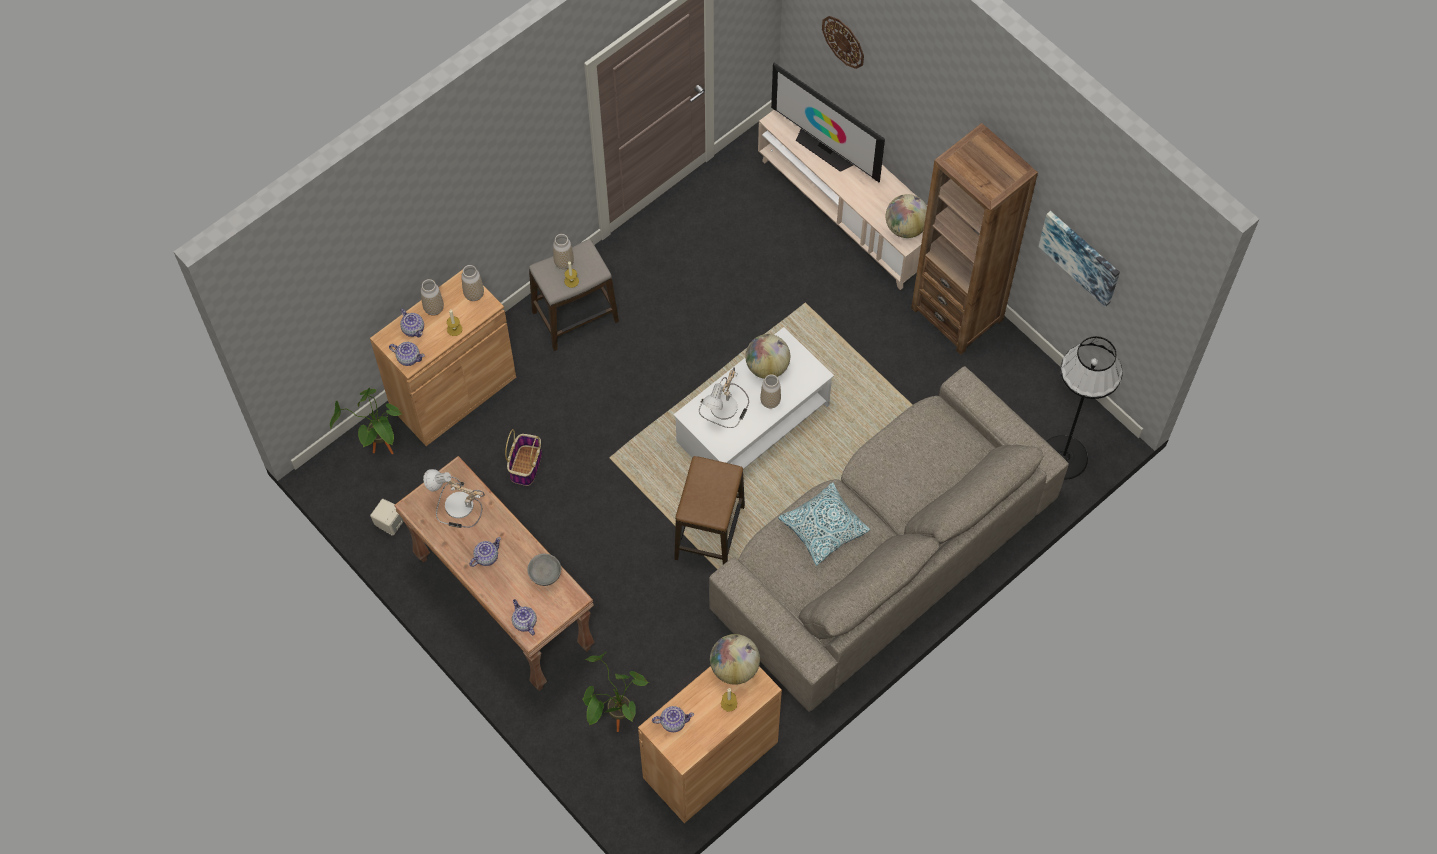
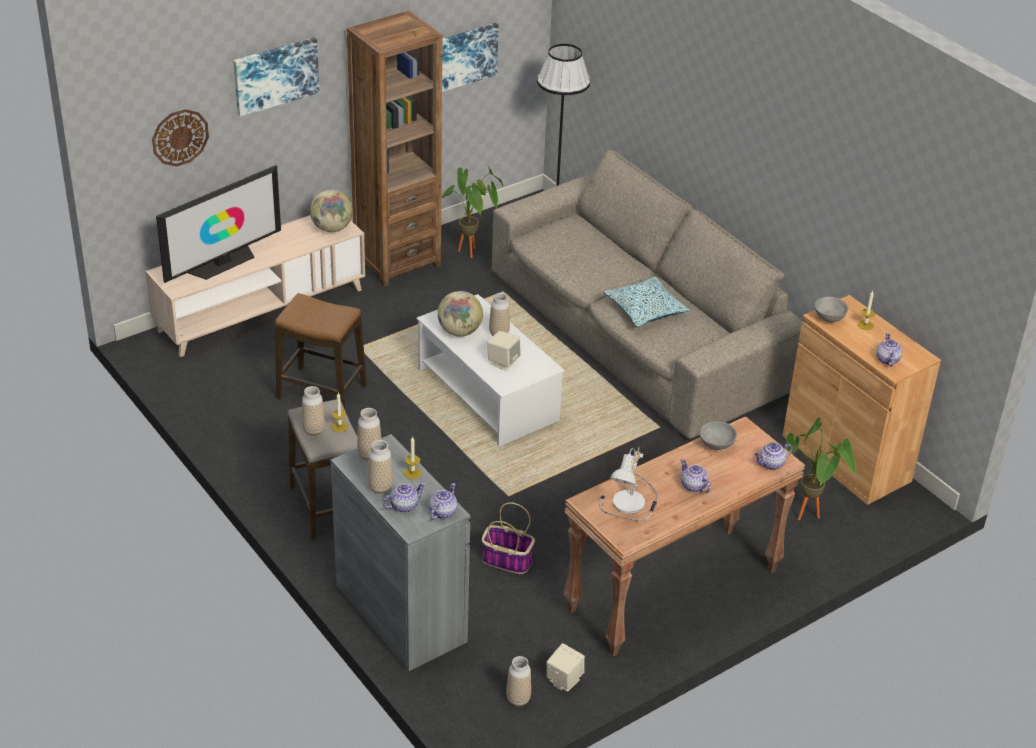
camera: 85 degrees left, 25 degrees down
(366, 491) = (518, 699): none -> vase
(381, 452) = (468, 682): potted plant -> potted plant (472, 253)
(453, 392) = (400, 613): brown cabinet -> grey cabinet
(709, 532) = (604, 435): stool -> stool (321, 392)
(725, 410) = (503, 362): table lamp -> beige speaker
(734, 667) = (828, 318): globe -> grey bowl
(922, 87) = (275, 75): none -> picture

